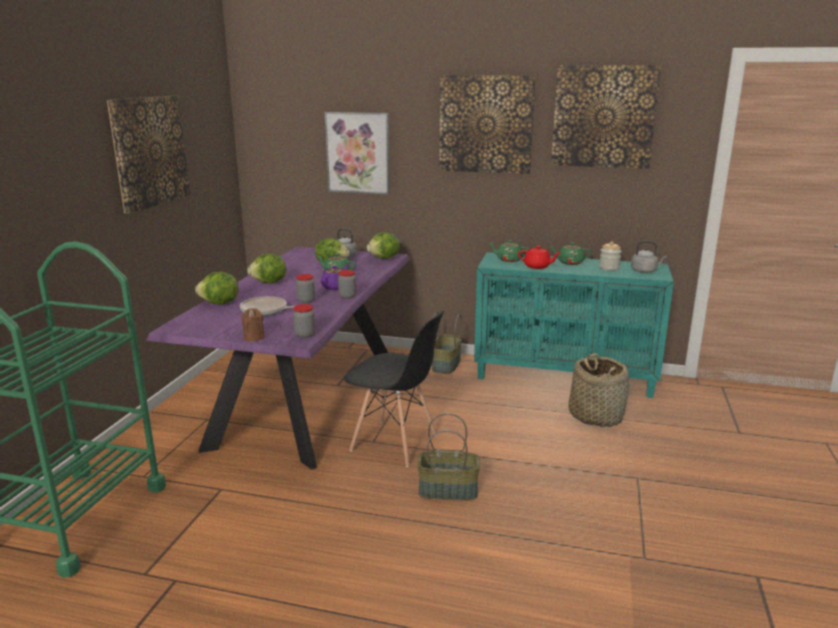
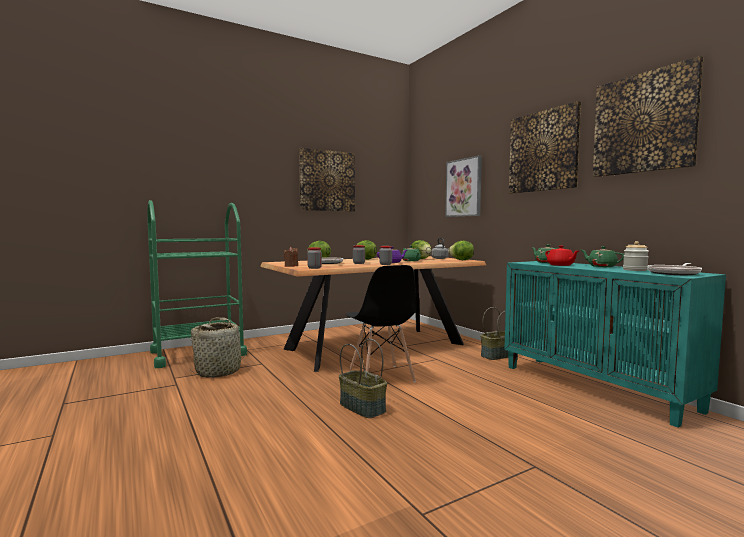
camera: 45 degrees right, 15 degrees down
(307, 399) = (375, 346): purple dining table -> brown dining table
(595, 415) = (577, 416): basket -> basket (218, 371)
(645, 271) = (674, 273): grey kettle -> frying pan

